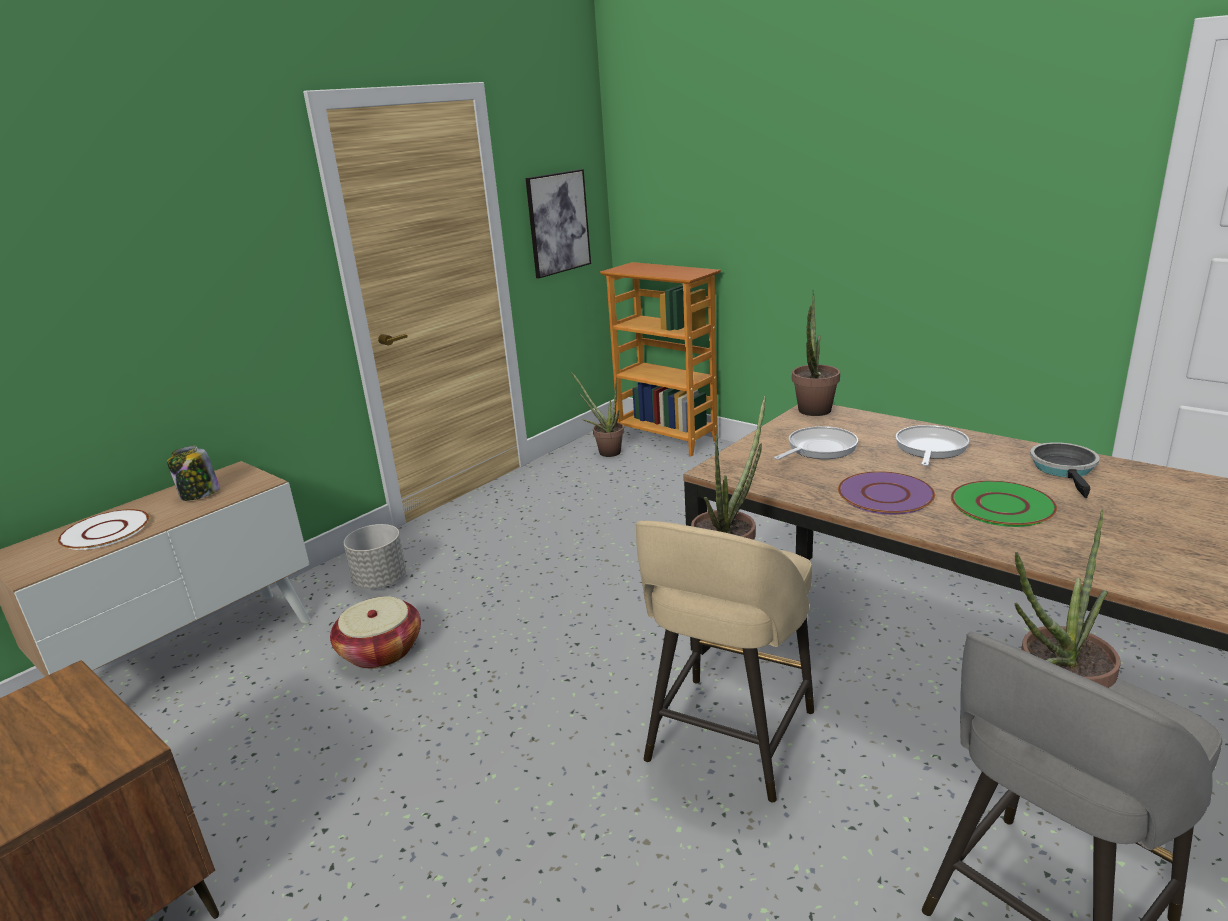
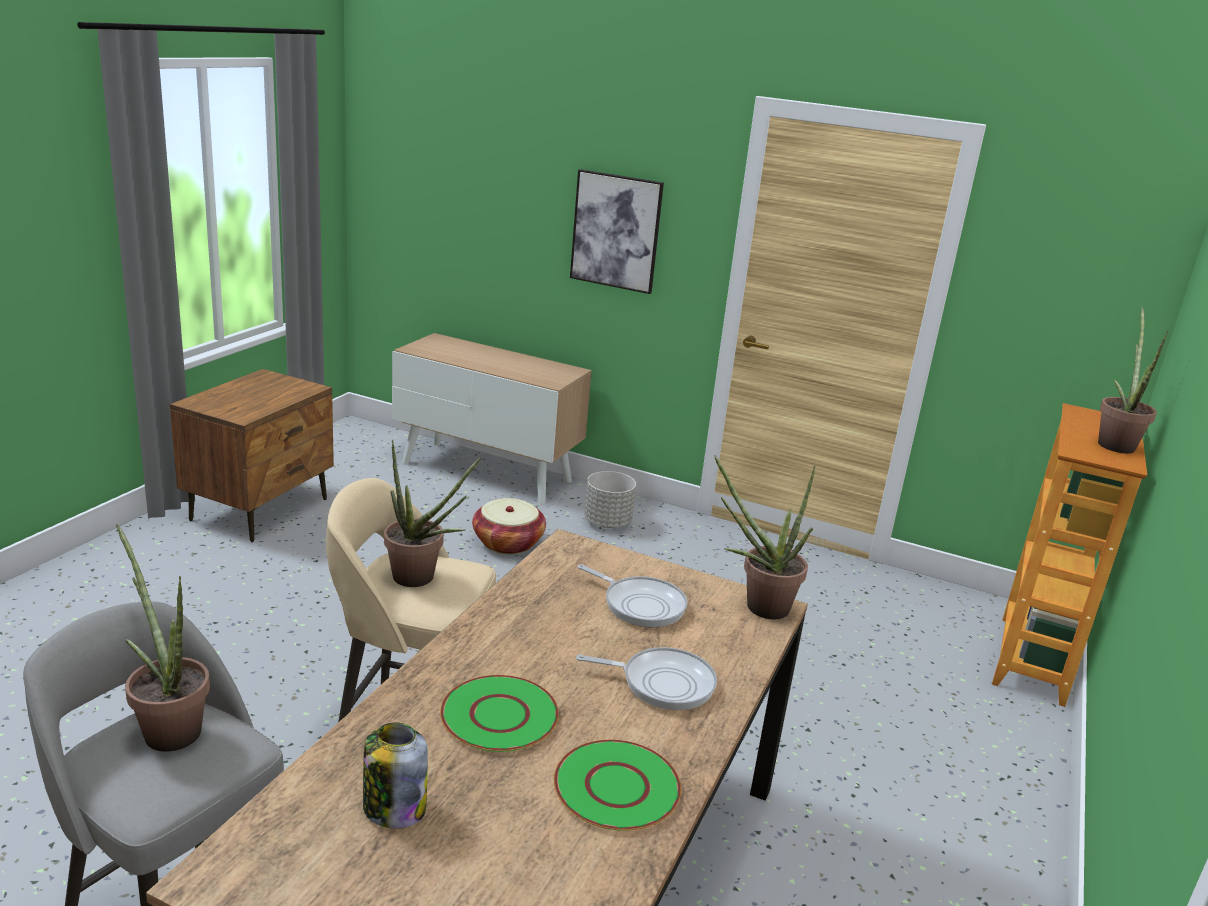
camera: 70 degrees right, 0 degrees up
(105, 531) = (468, 354): white plate -> none
(199, 494) = (528, 368): jar -> jar (393, 807)
(558, 223) = (1049, 321): picture -> picture (616, 231)
(605, 451) = (952, 613): potted plant -> potted plant (1114, 443)
(886, 495) = (520, 639): purple plate -> none
(1065, 469) = (617, 787): frying pan -> green plate

